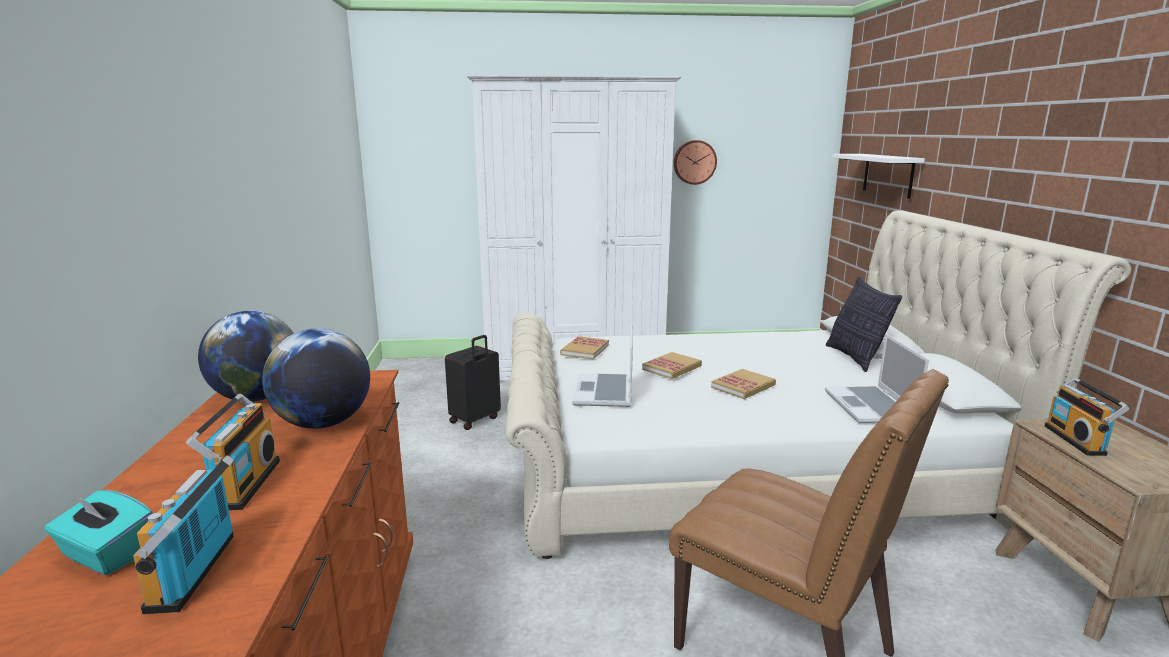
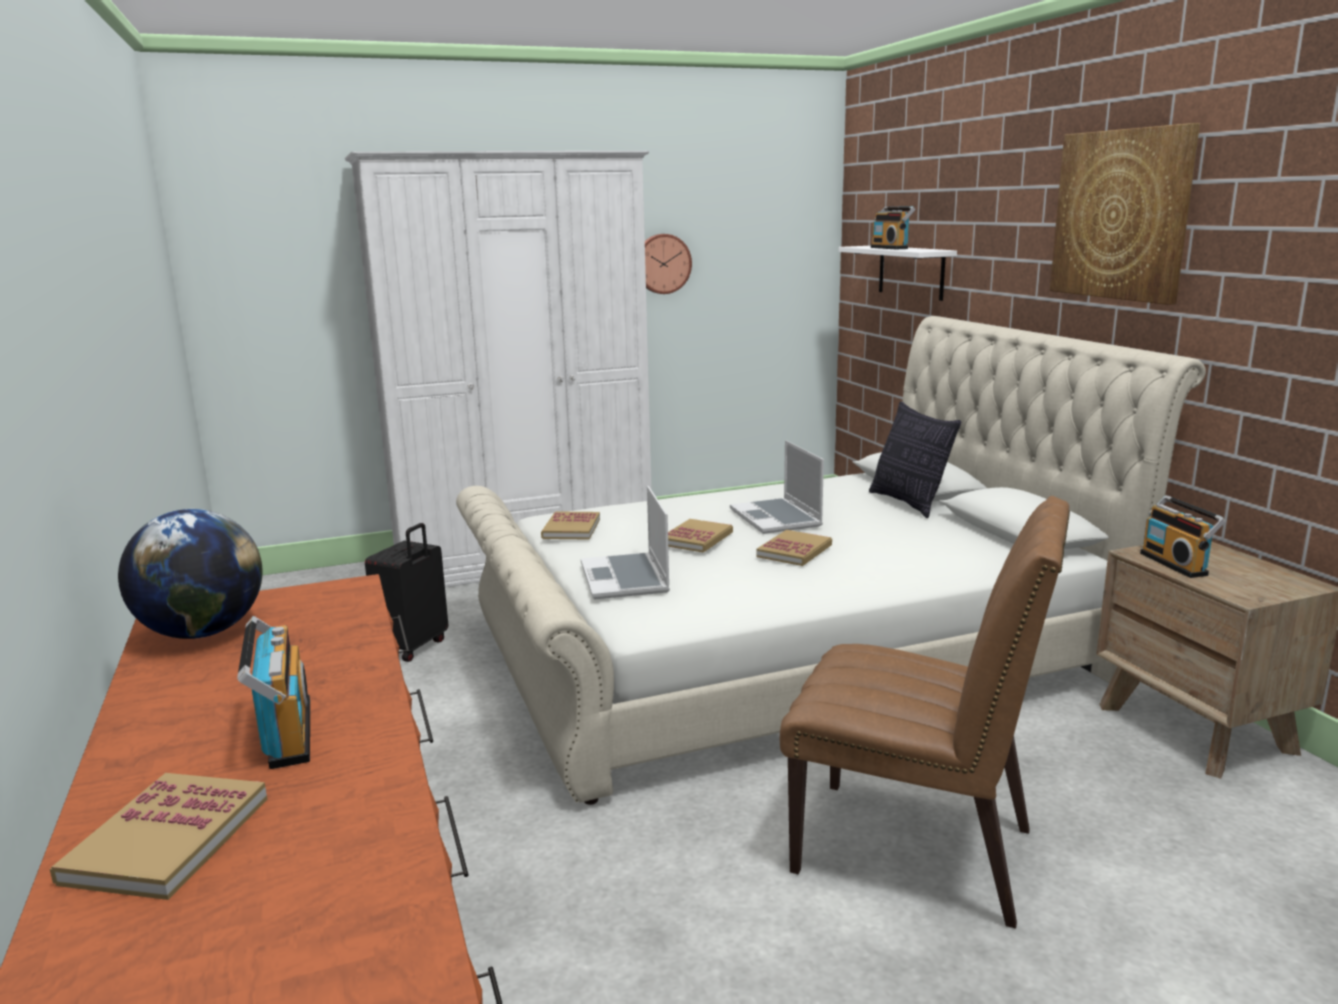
camera: 15 degrees left, 0 degrees up
(107, 555) = (167, 839): turquoise tissue box -> book
(198, 572) = (315, 834): radio -> radio (891, 248)
(324, 423) = (331, 651): globe -> none
(871, 407) = (950, 557): laptop -> laptop (777, 518)
(1066, 128) = (1121, 215): none -> picture

